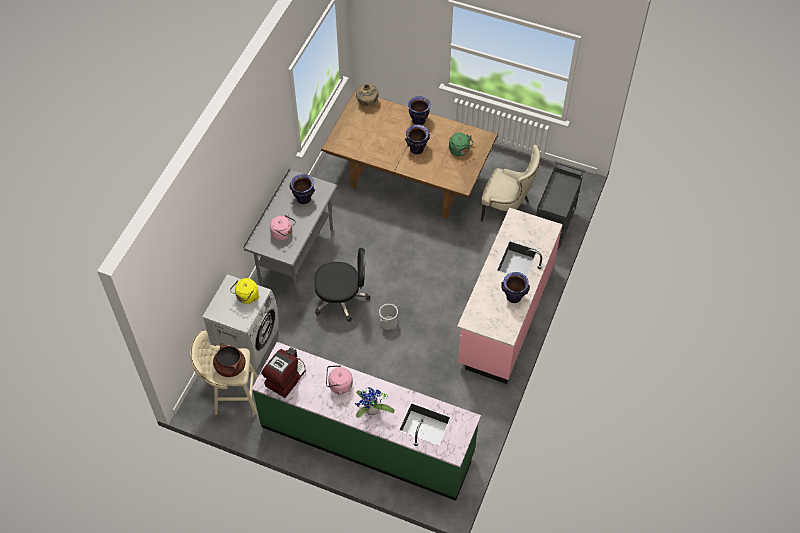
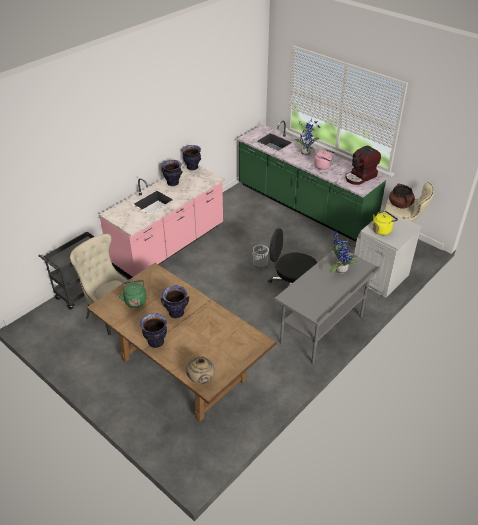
camera: 160 degrees left, 15 degrees down
(283, 234) = (339, 269): pink kettle -> potted plant
(303, 199) = (311, 292): vase -> vase (192, 167)

